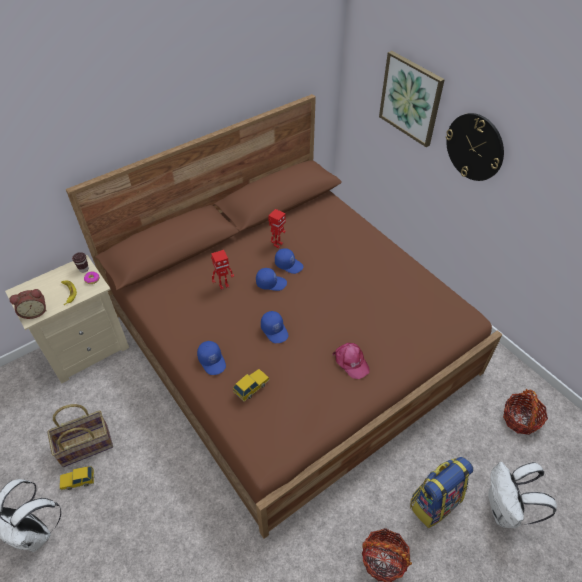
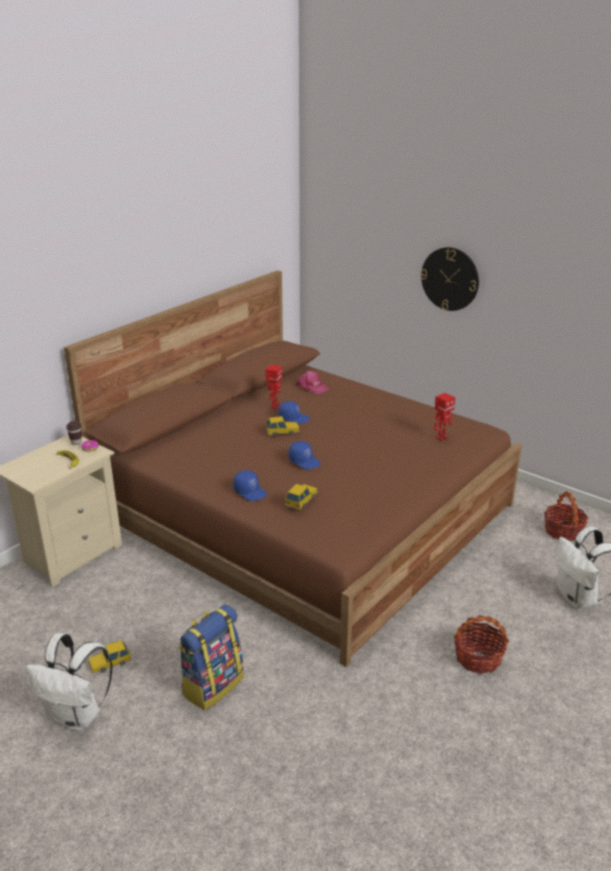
camera: 15 degrees left, 20 degrees down
(34, 312) = (36, 479): alarm clock -> none
(85, 445) = (106, 632): basket -> none
(223, 285) = (233, 440): toy robot -> toy robot (441, 437)
(271, 283) = (282, 432): blue cap -> toy car
(351, 362) = (391, 472): pink cap -> pink cap (312, 387)
(411, 98) = (378, 254): picture -> none
(434, 502) = (508, 605): backpack -> backpack (212, 685)

